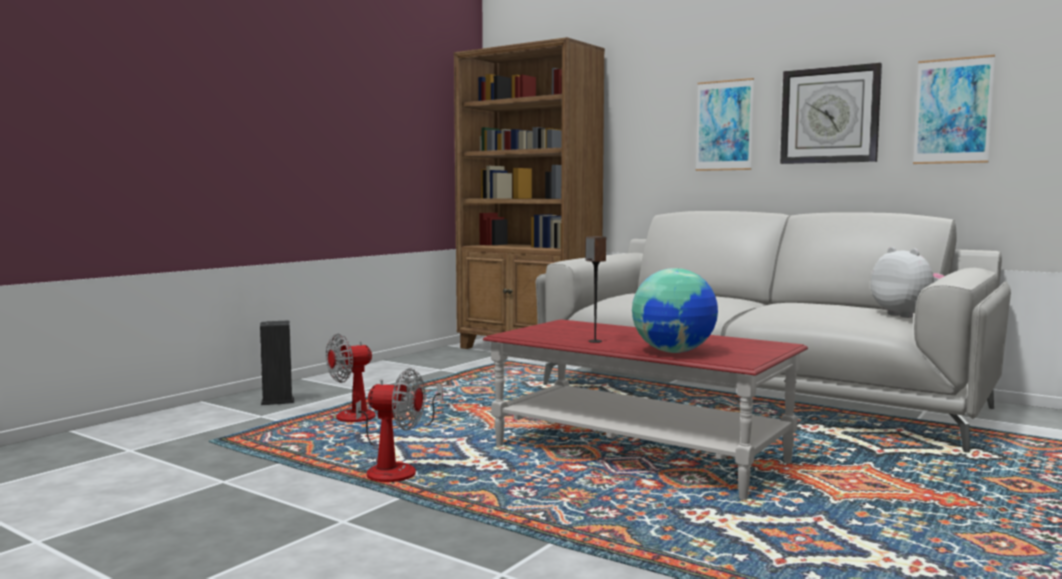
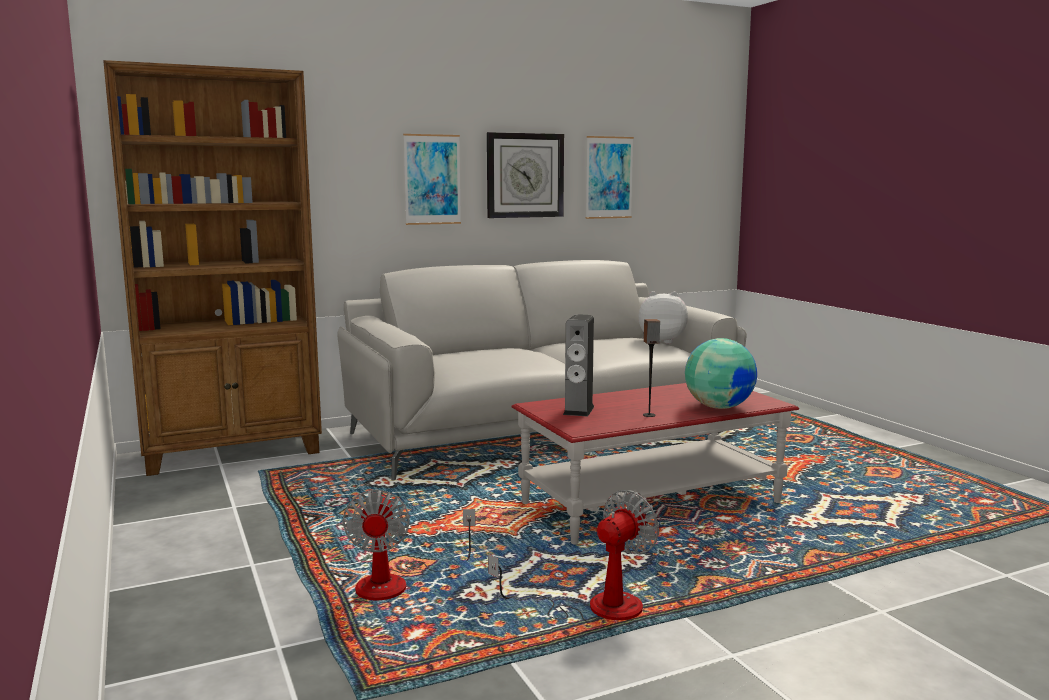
camera: 60 degrees left, 5 degrees up
(277, 401) = (217, 625): speaker -> speaker (578, 410)

